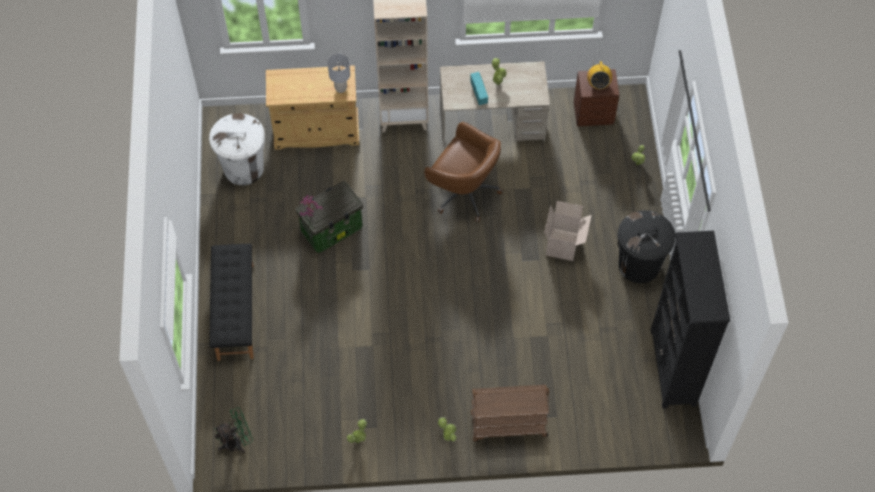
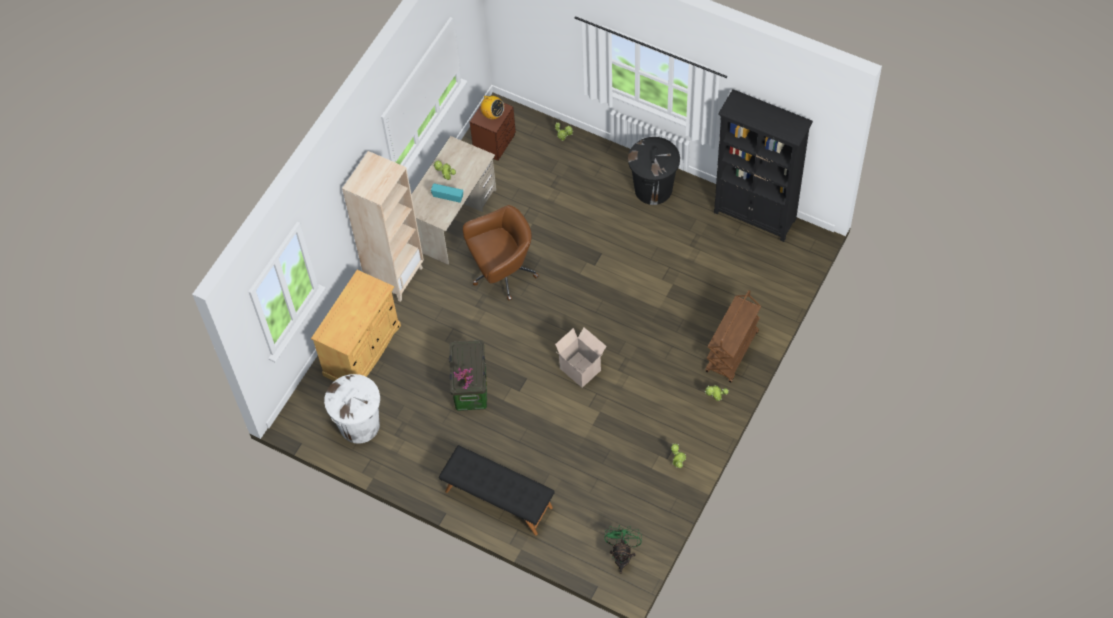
camera: 55 degrees left, 0 degrees up
(340, 89) = (373, 291): grey table lamp -> none
(563, 245) = (601, 230): cardboard box -> cardboard box (581, 369)

